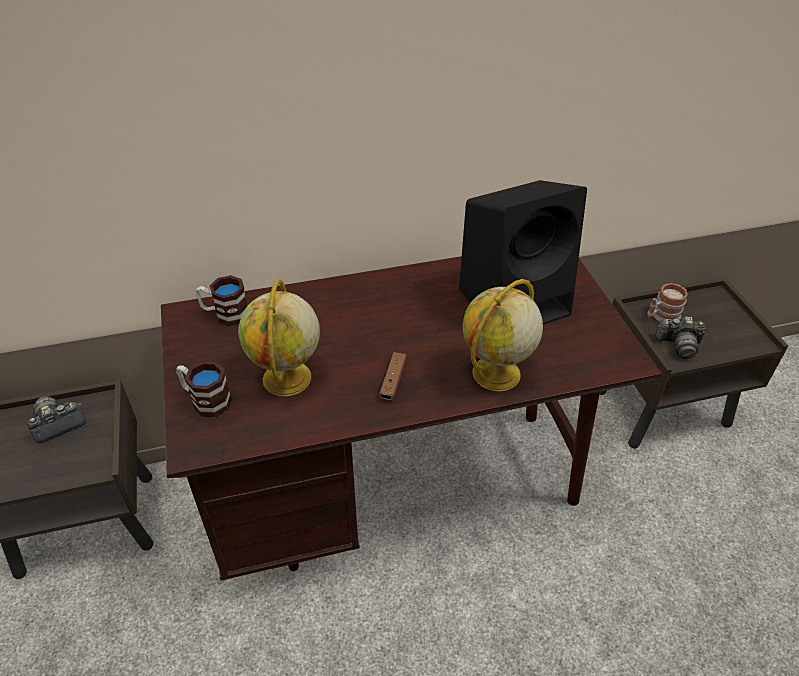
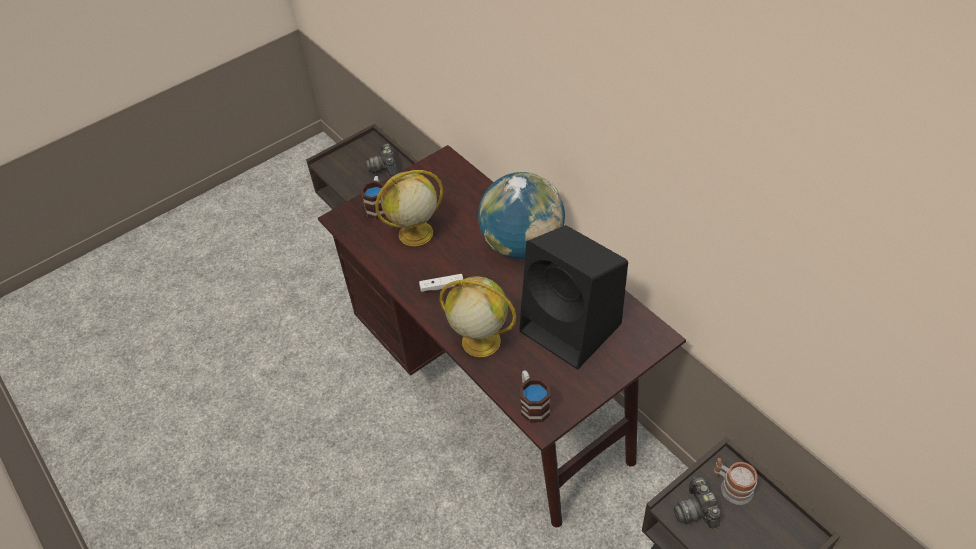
camera: 70 degrees right, 5 degrees up
(57, 424) = (384, 167): camera -> camera turned 135 degrees counterclockwise
(225, 314) = (456, 178): mug -> mug (532, 404)
(377, 298) = (522, 245): none -> globe
(393, 381) = (442, 286): brown game controller -> white game controller

